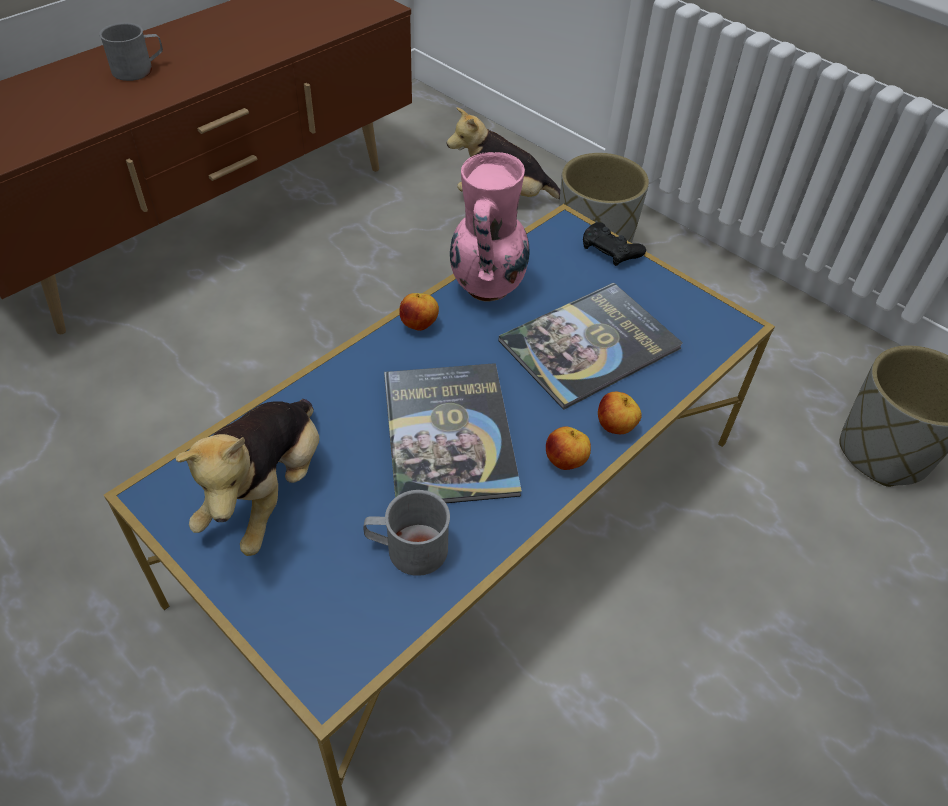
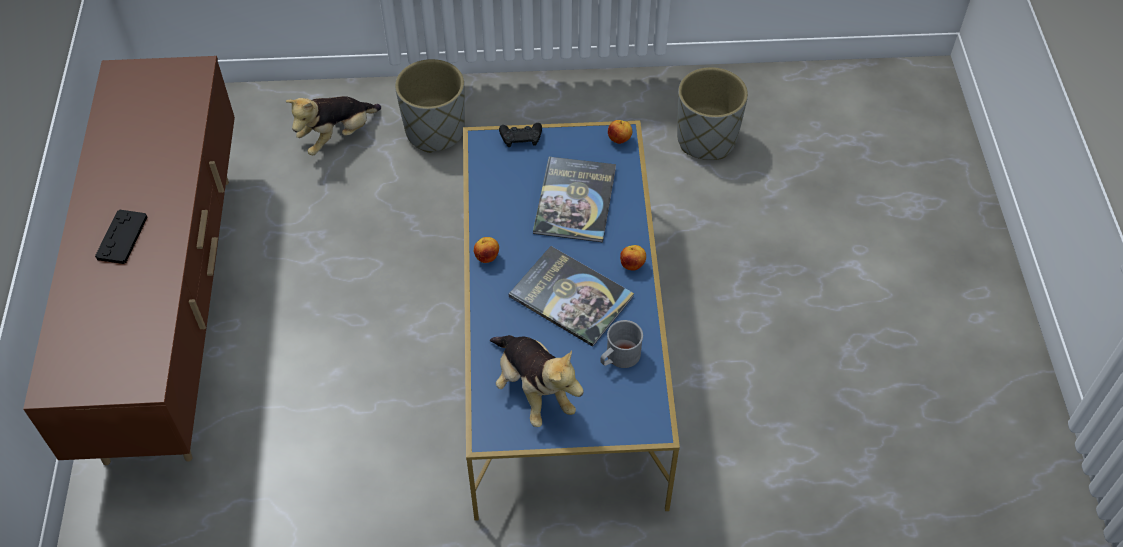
camera: 45 degrees left, 5 degrees up
(139, 69) = (122, 237): grey mug -> black game controller
(486, 289) = (491, 211): pink vase -> none
(615, 427) = (633, 231): apple -> apple (619, 139)

